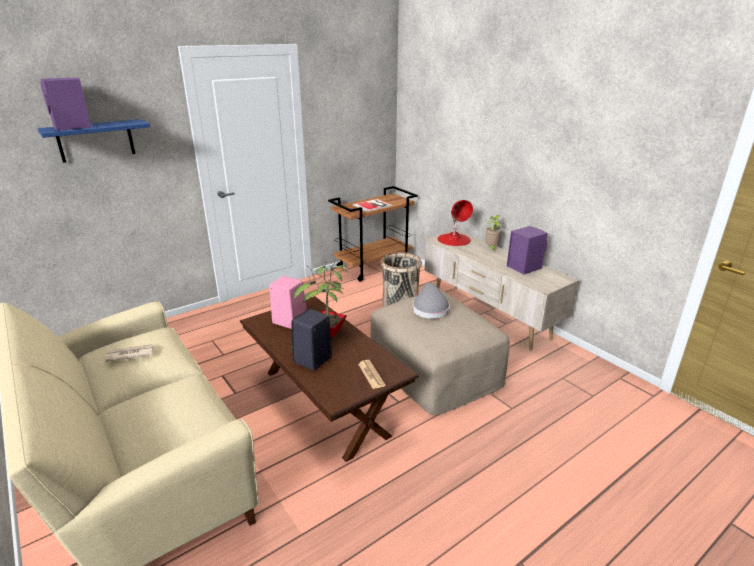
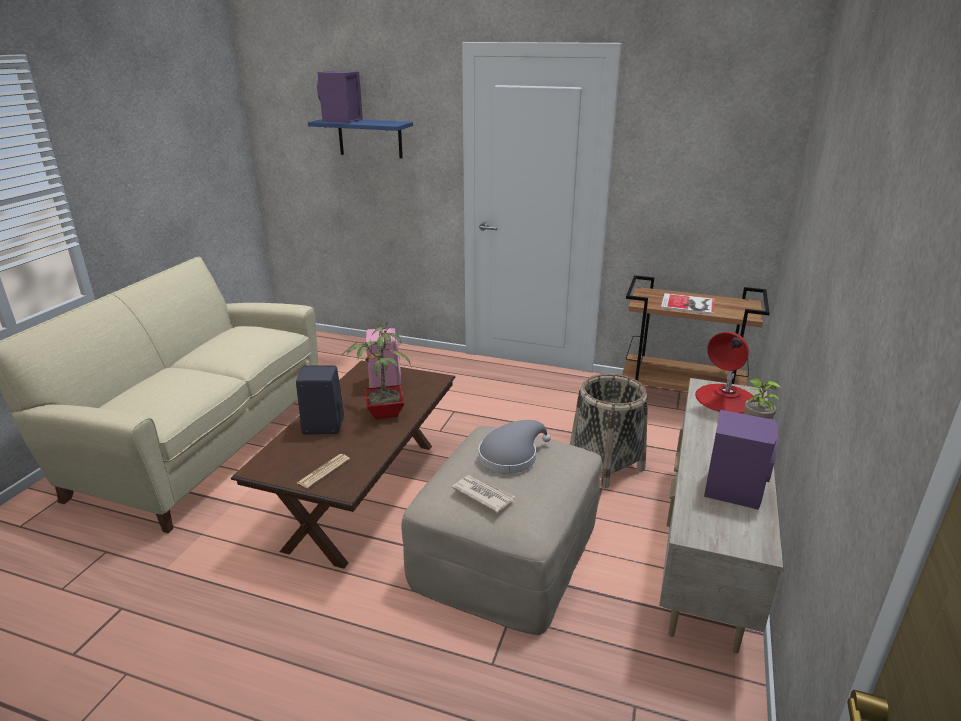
camera: 55 degrees right, 0 degrees up
(130, 354) = (232, 338): newspaper -> newspaper (483, 494)

